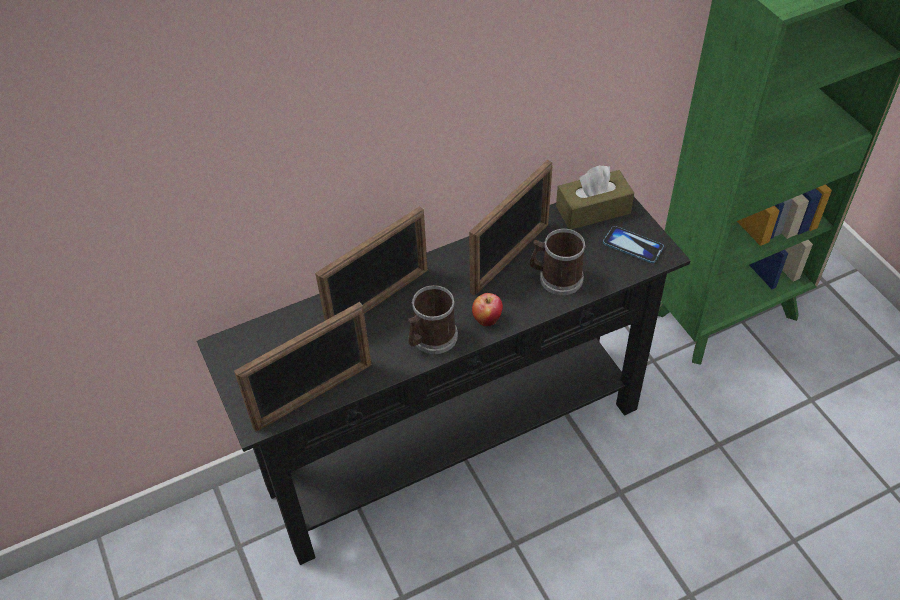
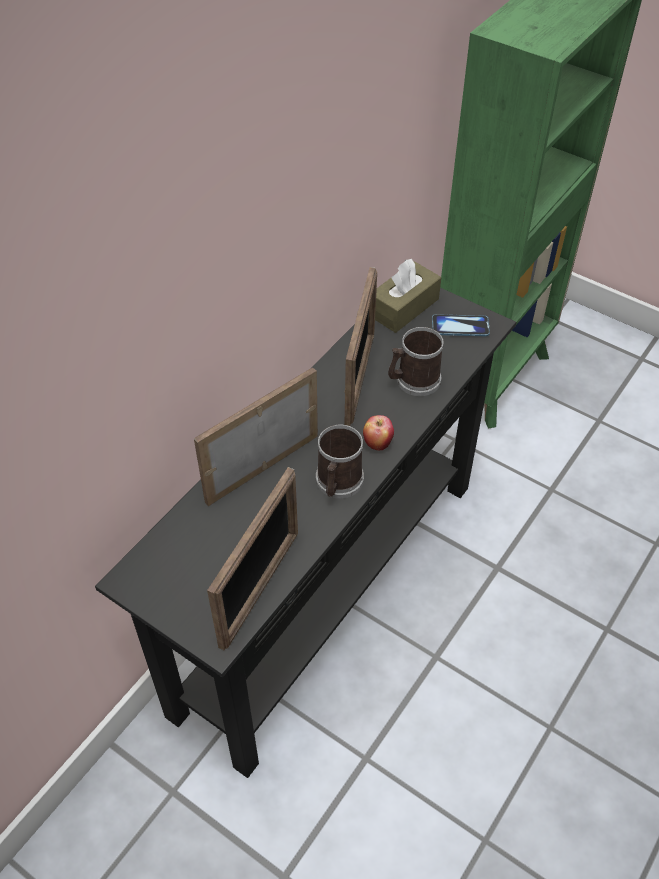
camera: 30 degrees left, 0 degrees up
(379, 301) = (262, 467): picture frame -> picture frame turned 150 degrees counterclockwise

